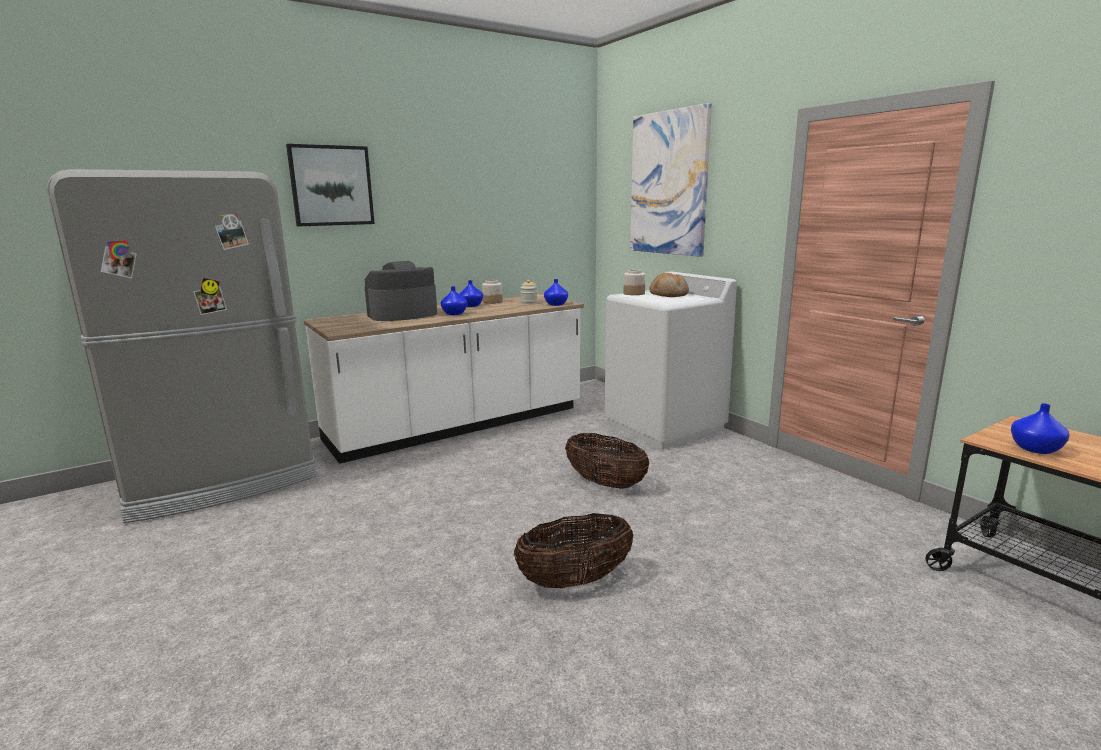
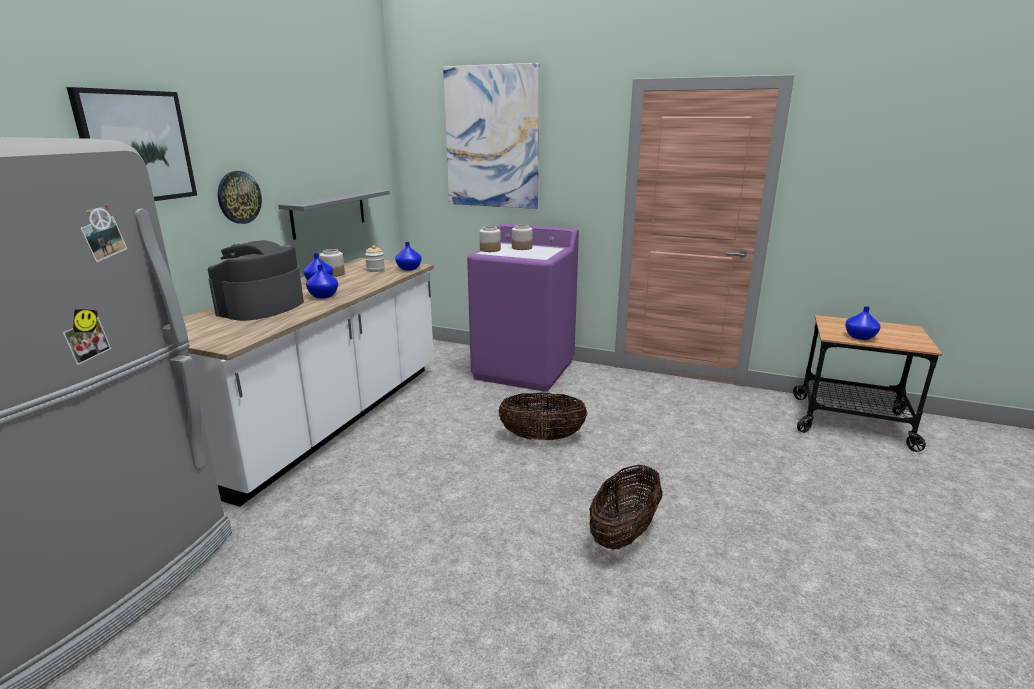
camera: 35 degrees left, 5 degrees up
(415, 229) = (239, 197): none -> wall clock
(508, 250) = (329, 213): none -> grey shelf
(665, 426) = (524, 370): white washing machine -> purple washing machine
(668, 294) = (522, 248): bread -> jar

